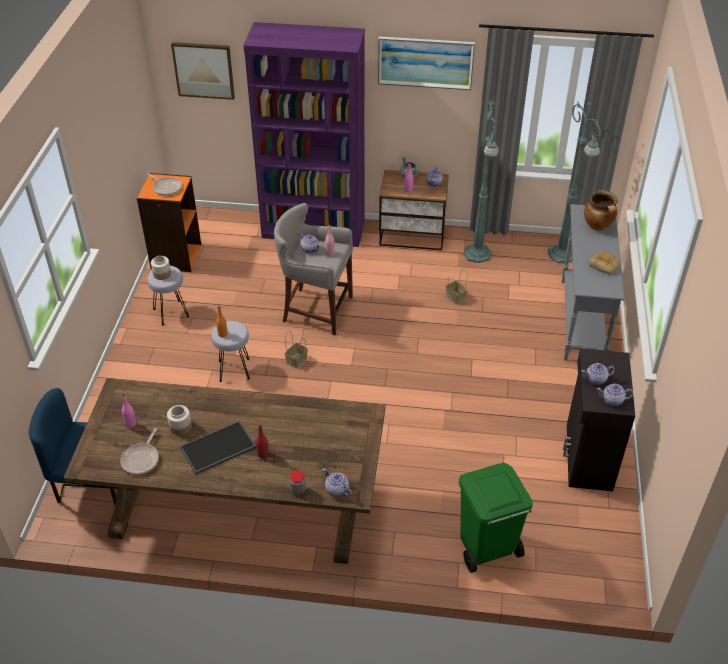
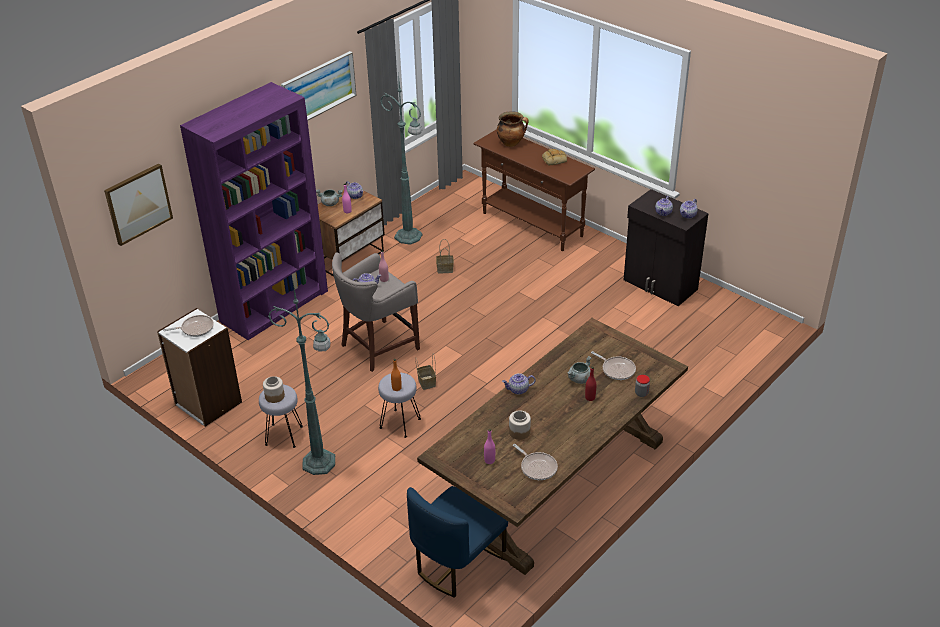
camera: 55 degrees left, 5 degrees down
(175, 256) = (208, 404): orange bookcase -> white bookcase
(217, 448) = (562, 419): tray -> none
(284, 435) = (579, 379): none -> grey cooking pot
(319, 456) = (616, 369): none -> frying pan
(336, 490) = (656, 374): teapot -> teapot (518, 390)
(486, 549) = (701, 368): green trash can -> none
(562, 255) = (456, 199): green floor lamp -> green floor lamp (321, 463)
(581, 321) = (532, 225): grey console table -> brown console table

